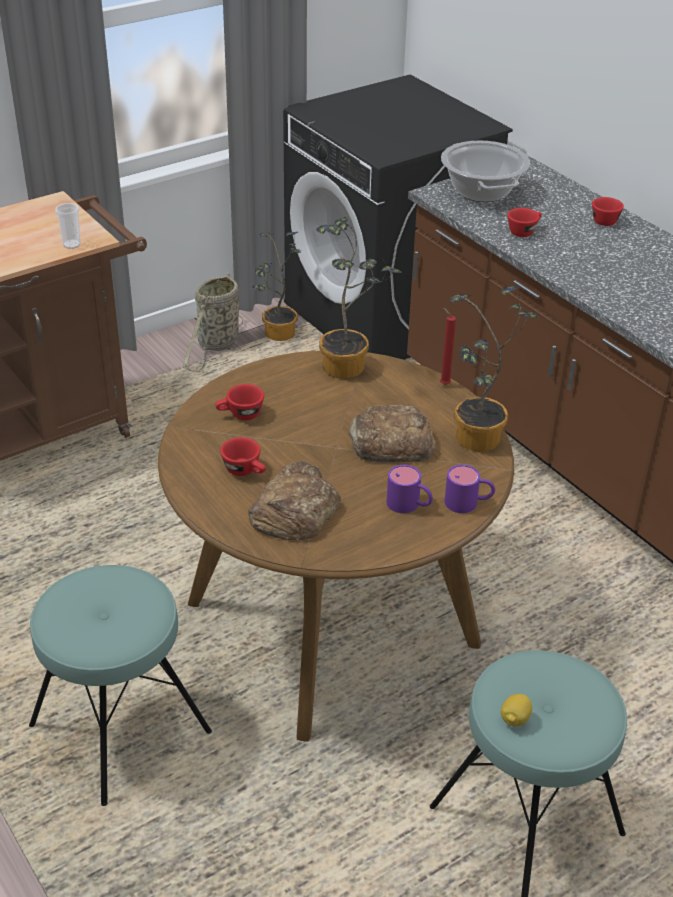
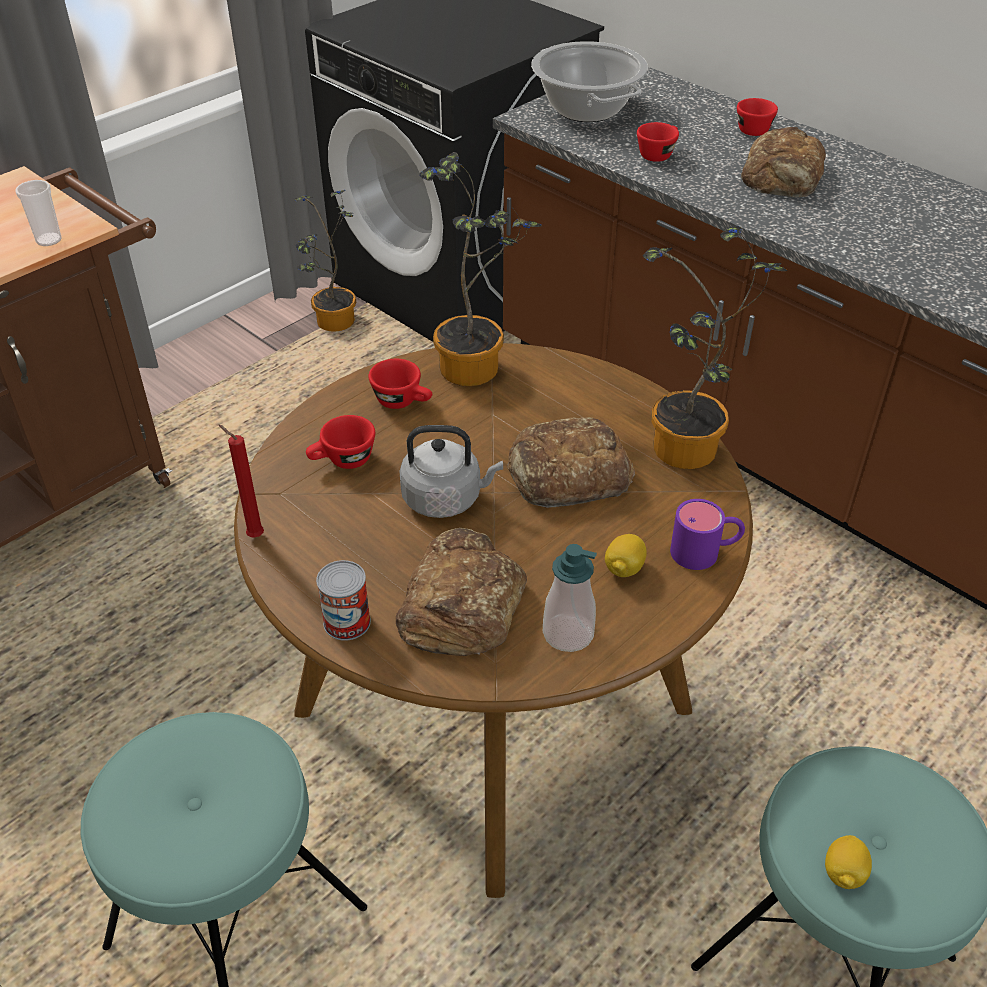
camera: 10 degrees left, 5 degrees up
(217, 345) = (260, 346): basket -> none
(218, 510) = (347, 622): none -> can
(246, 471) = (372, 550): red cup -> red cup (403, 401)
(303, 447) = (446, 499): none -> grey kettle
(359, 537) = (568, 633): none -> soap dispenser
(409, 505) = (624, 568): purple mug -> lemon
(443, 384) = (612, 375): red candle -> red candle (253, 535)
(614, 258) = (784, 176): none -> bread

